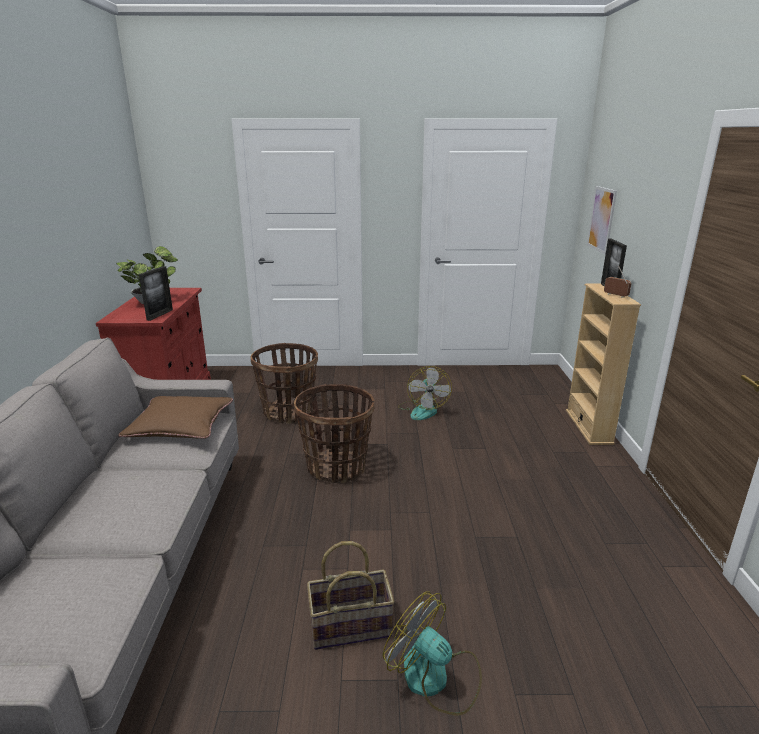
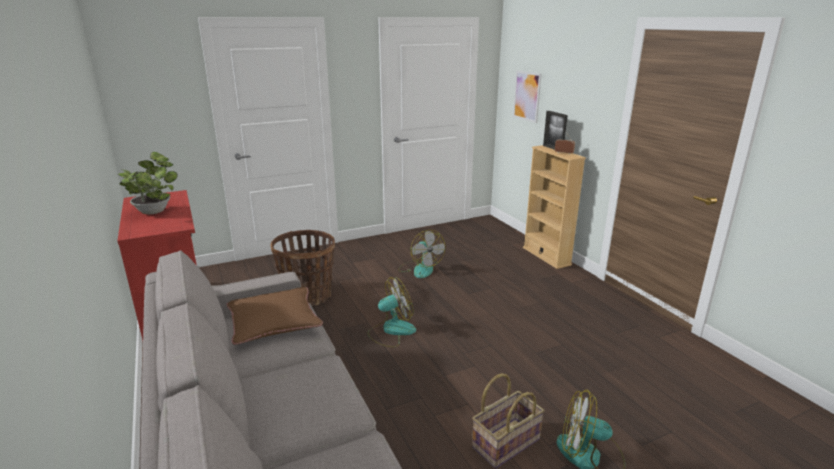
camera: 25 degrees left, 0 degrees up
(160, 315) = (181, 222): picture frame -> none
(336, 468) = (391, 331): basket -> fan

